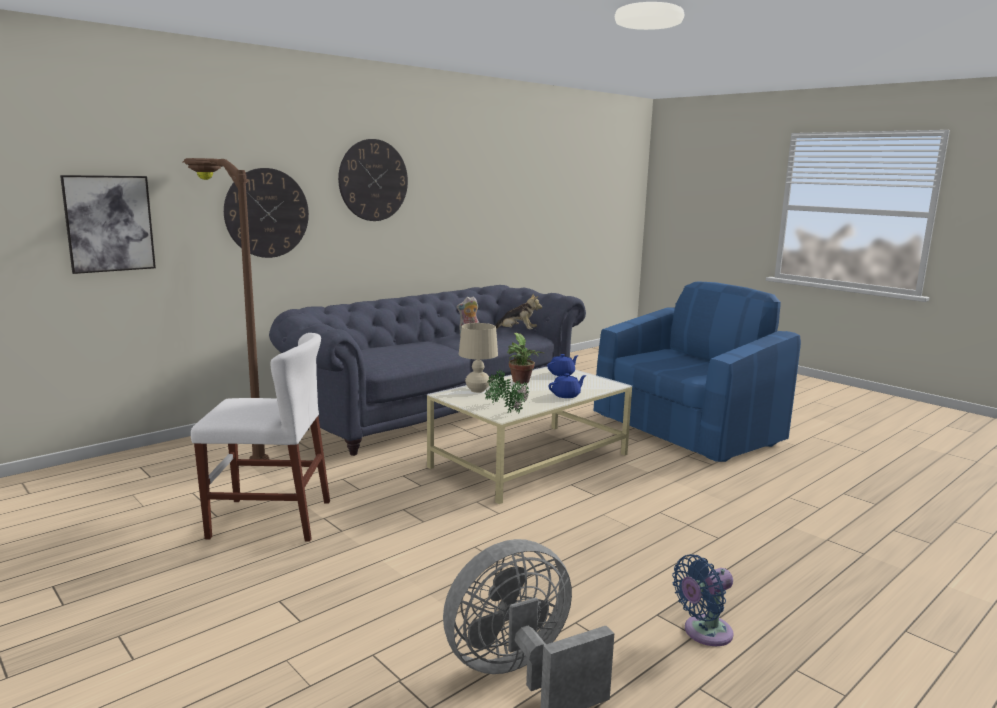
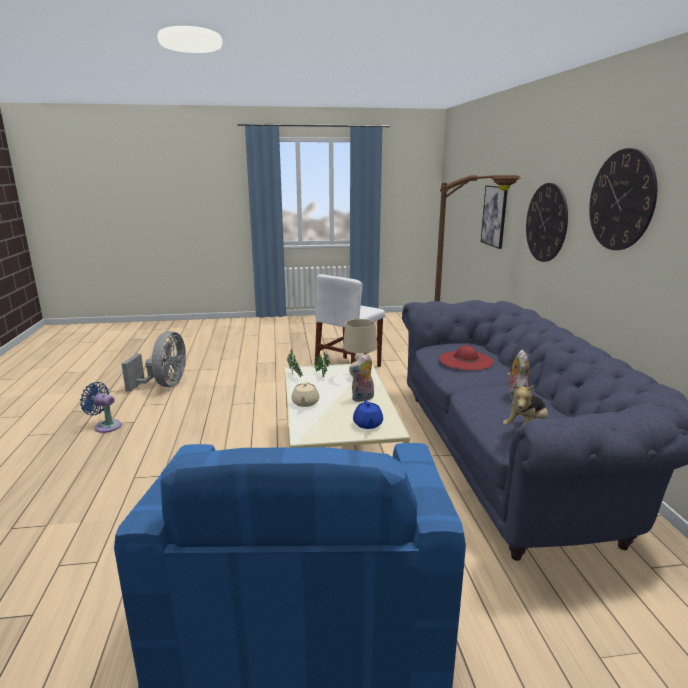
camera: 125 degrees right, 5 degrees up
(408, 349) = (466, 360): none -> red hat
(521, 382) = (363, 398): potted plant -> plush toy
(566, 395) = (305, 403): blue teapot -> beige teapot
(704, 633) = (106, 426): blue fan -> blue fan turned 75 degrees counterclockwise

